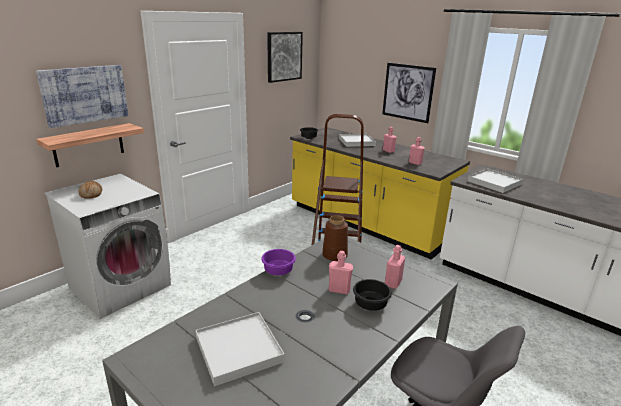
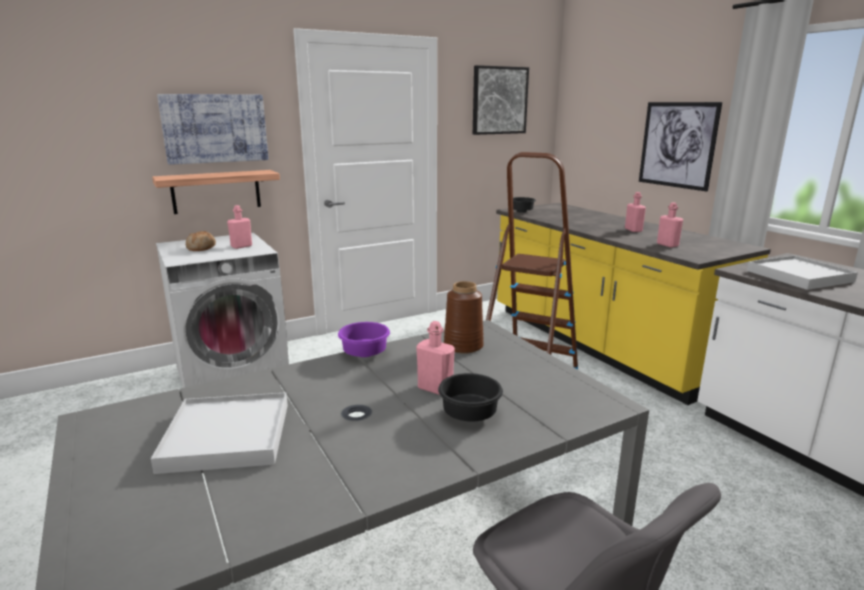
camera: 20 degrees right, 5 degrees down
(356, 142) = (590, 218): white tray -> none
(393, 283) = (530, 392): pink bottle -> pink bottle (241, 246)

